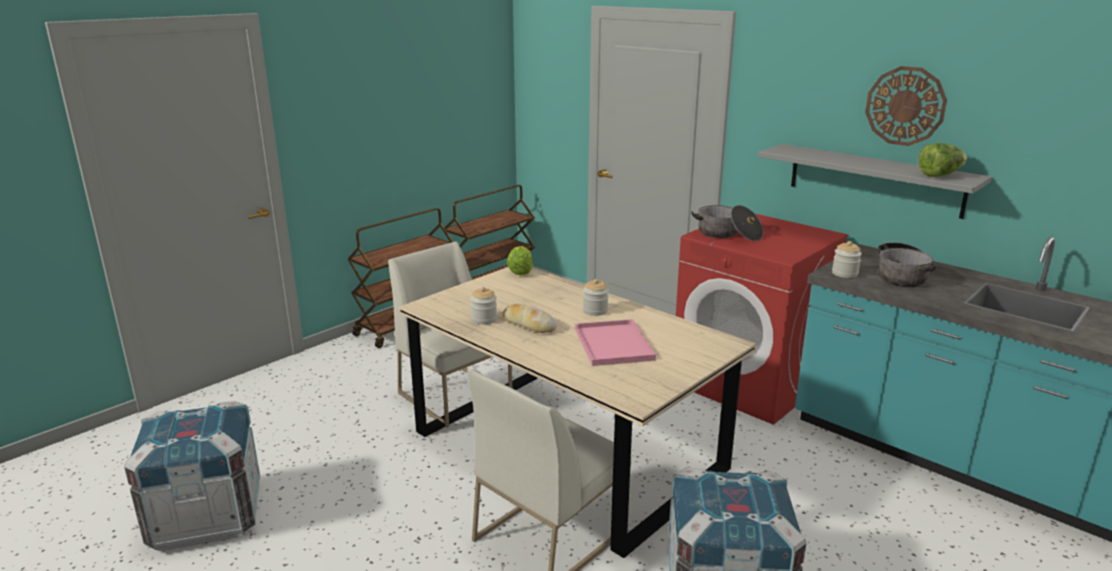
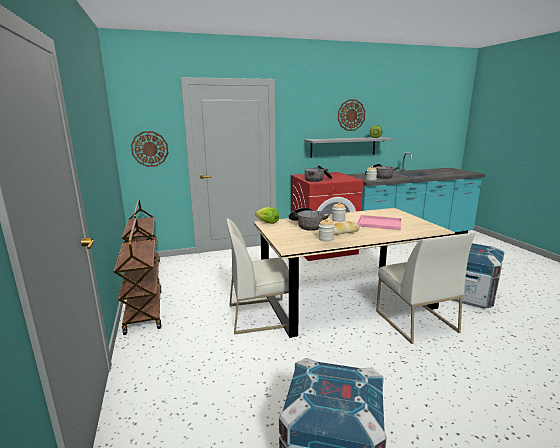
camera: 60 degrees left, 5 degrees down
(536, 296) = (307, 225): none -> cooking pot
(547, 114) = (149, 149): none -> wall clock

